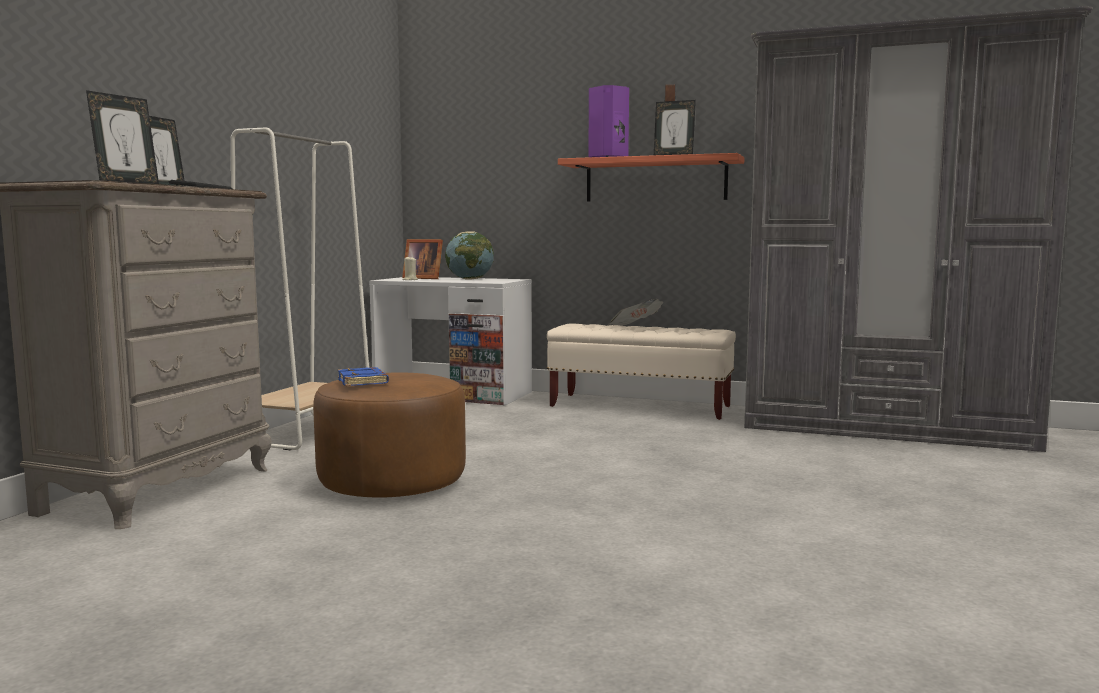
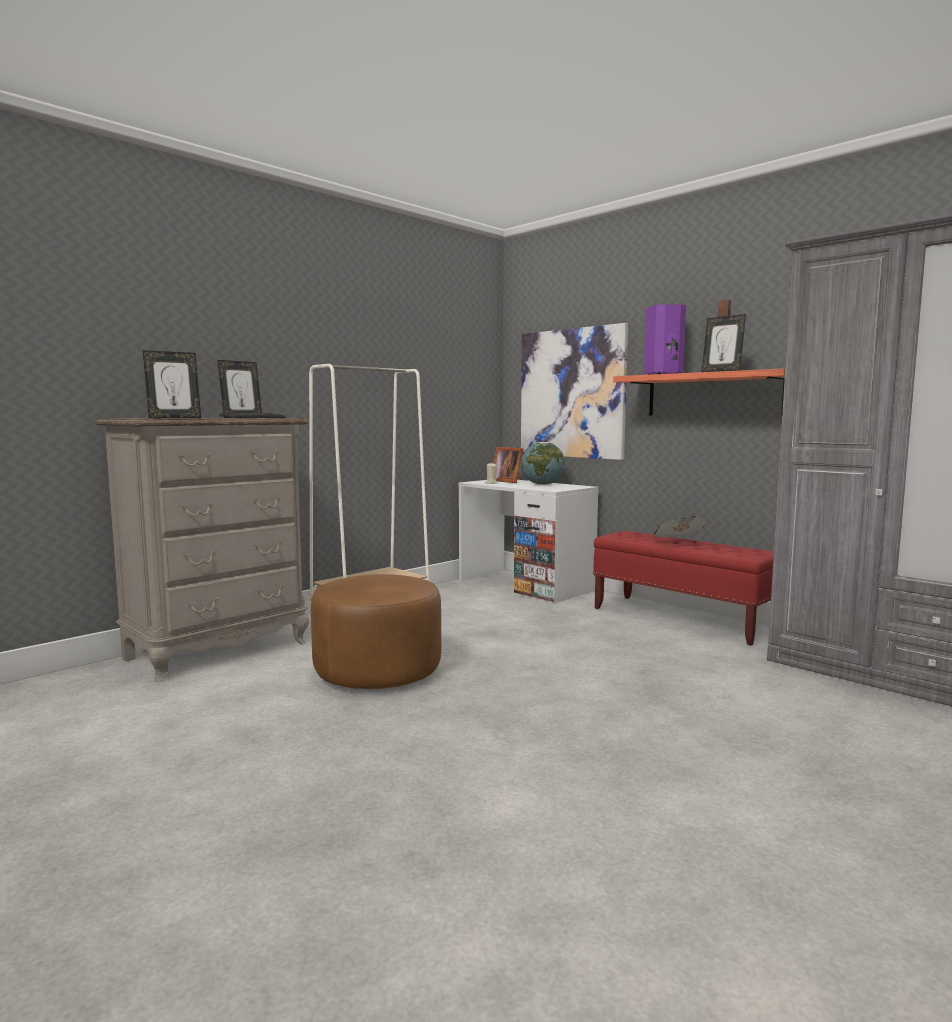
camera: 25 degrees right, 0 degrees up
(363, 381) = (350, 583): blue book -> none
(494, 178) = (572, 393): none -> picture
(640, 407) = (682, 619): beige bench -> red bench

